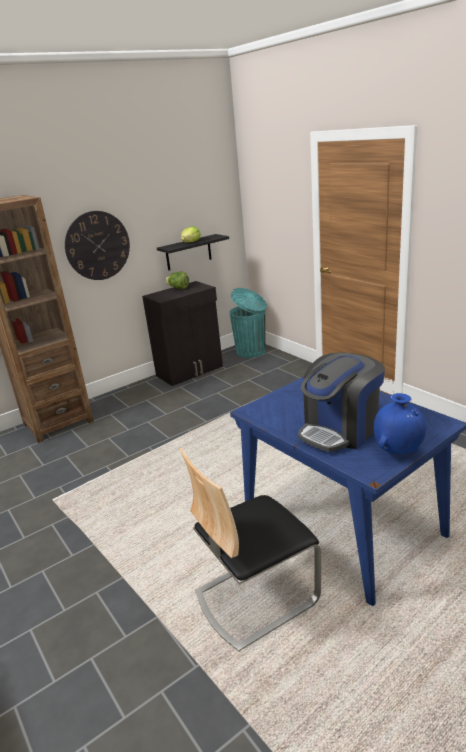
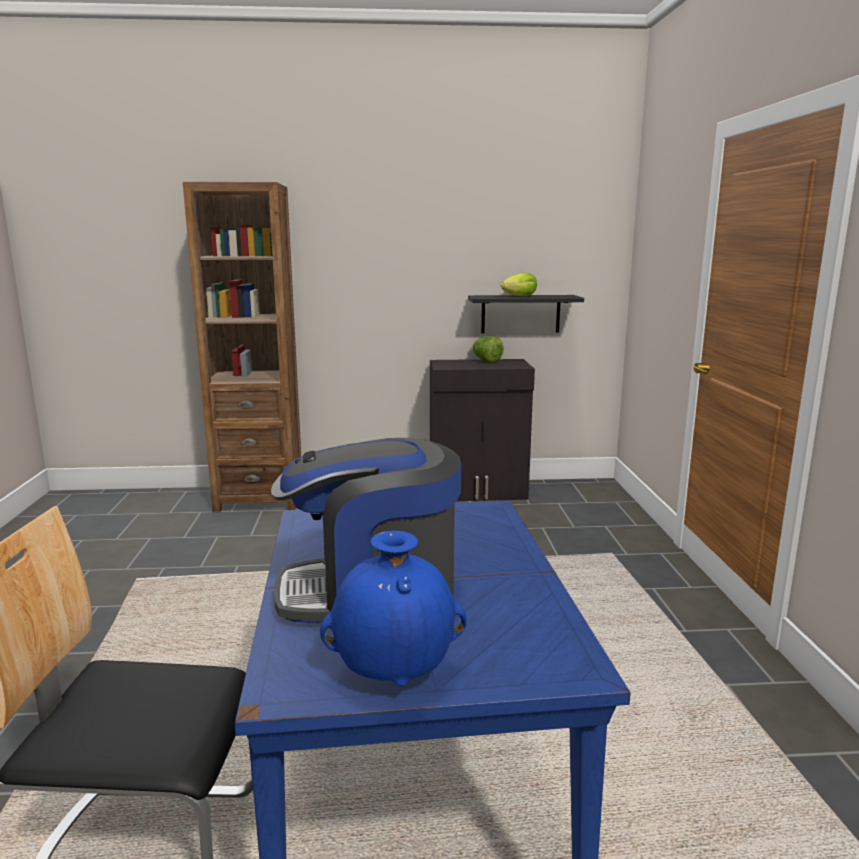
camera: 30 degrees right, 10 degrees down
(97, 245) = (378, 274): wall clock -> none
(252, 352) = (592, 494): turquoise trash can -> none

